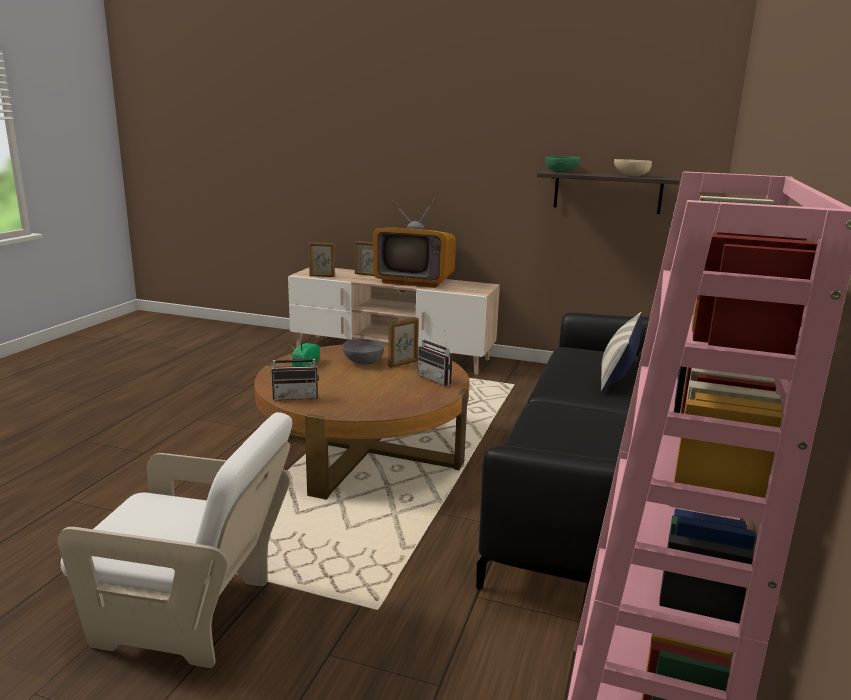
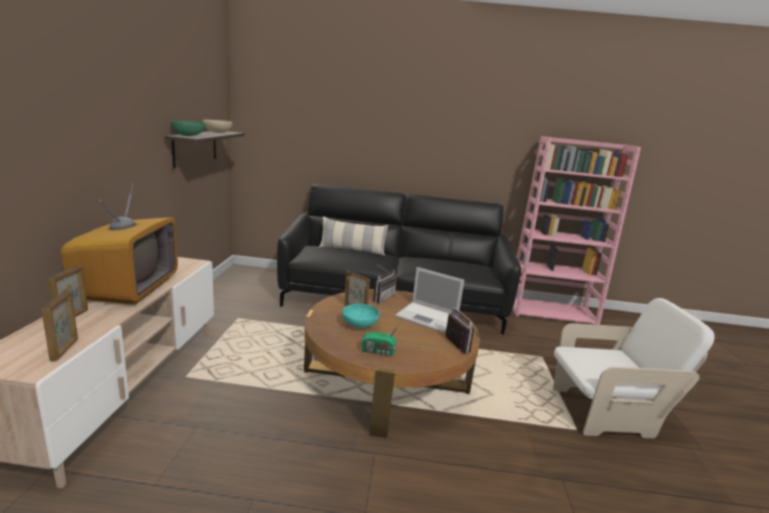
camera: 105 degrees left, 0 degrees up
(193, 615) = (605, 412): white armchair -> white armchair turned 90 degrees clockwise
(363, 362) = (359, 325): grey bowl -> turquoise bowl
(372, 396) = (428, 317): none -> laptop

